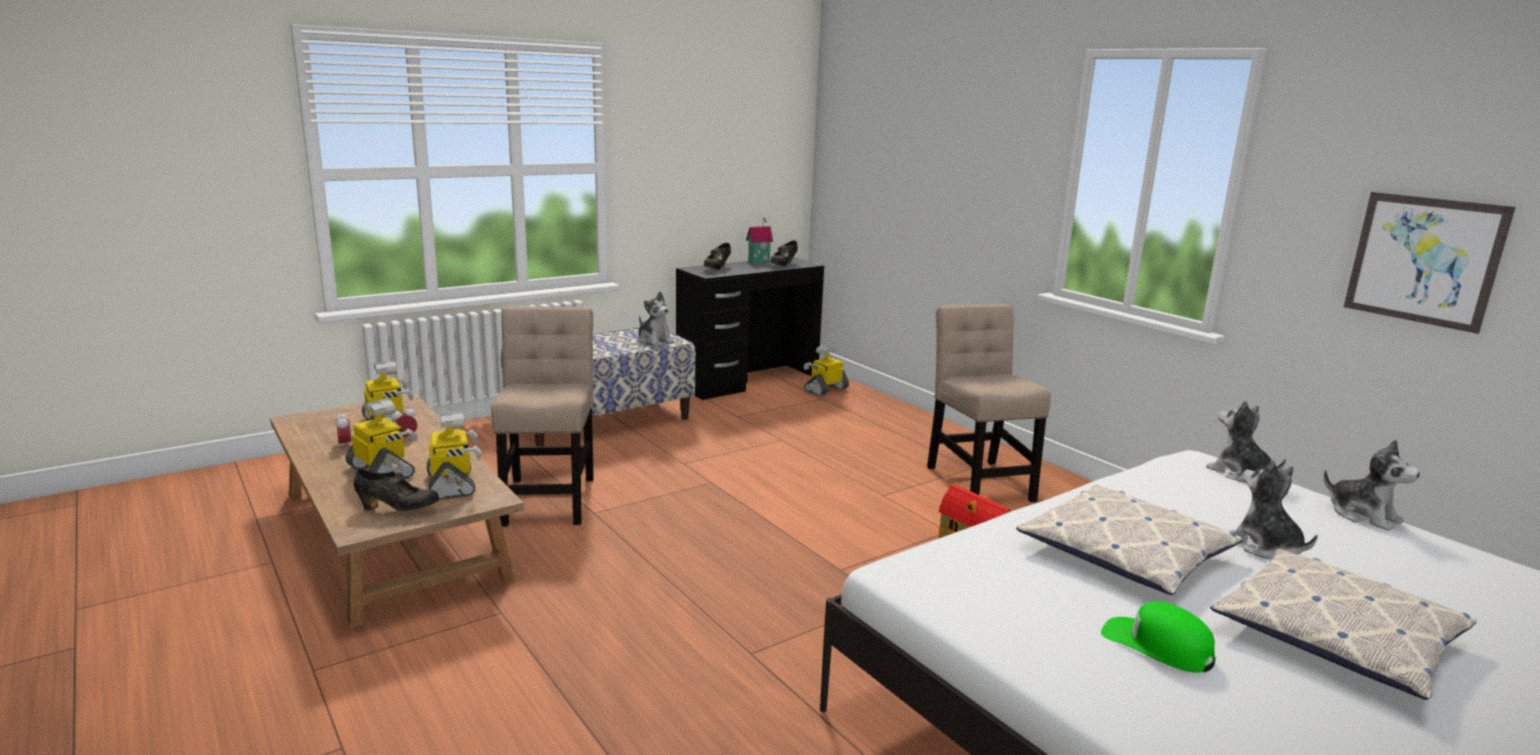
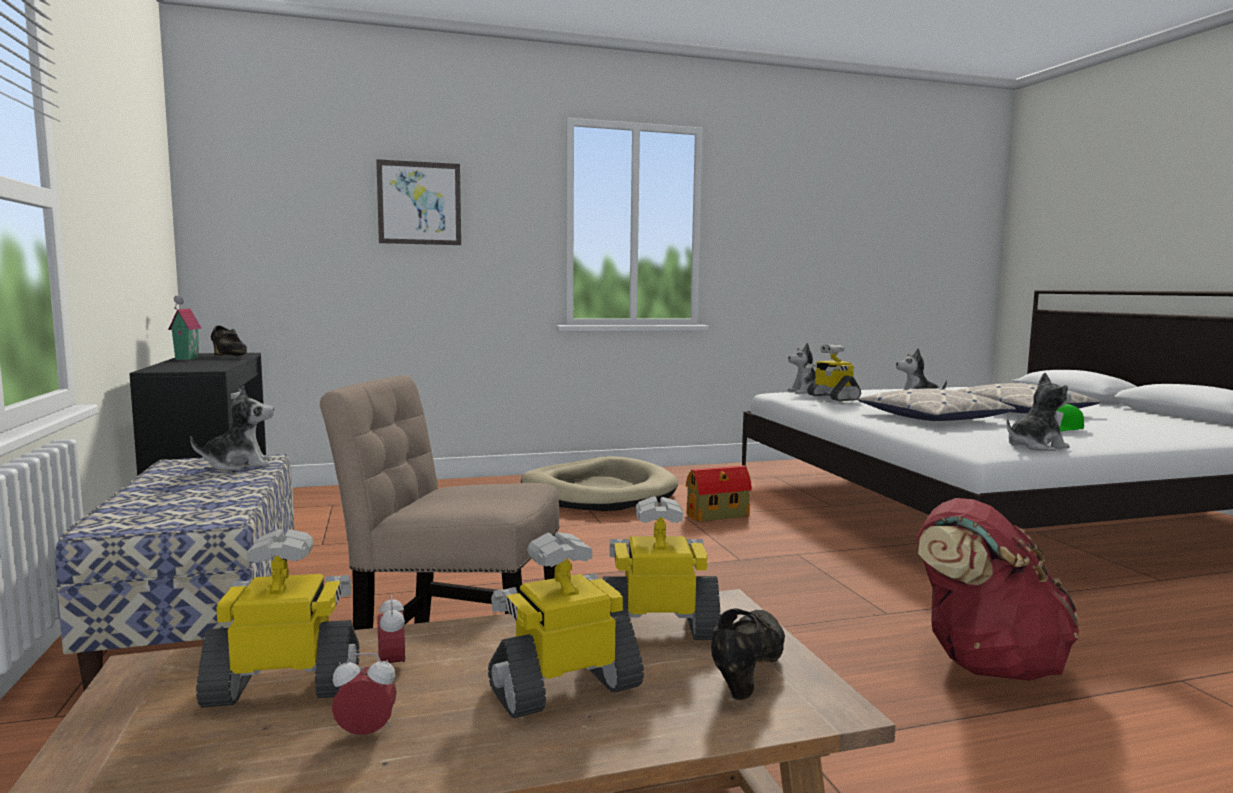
camera: 70 degrees left, 10 degrees down
(660, 705) = (985, 663): none -> red backpack
(717, 269) = (183, 366): black shoe -> none
(825, 390) = (310, 499): toy robot -> toy robot (831, 397)
(978, 480) = (598, 492): beige chair -> beige dog bed
(1363, 515) = (867, 390): plush toy -> plush toy (1035, 446)
(1424, 260) = (804, 254): picture -> picture (419, 203)

